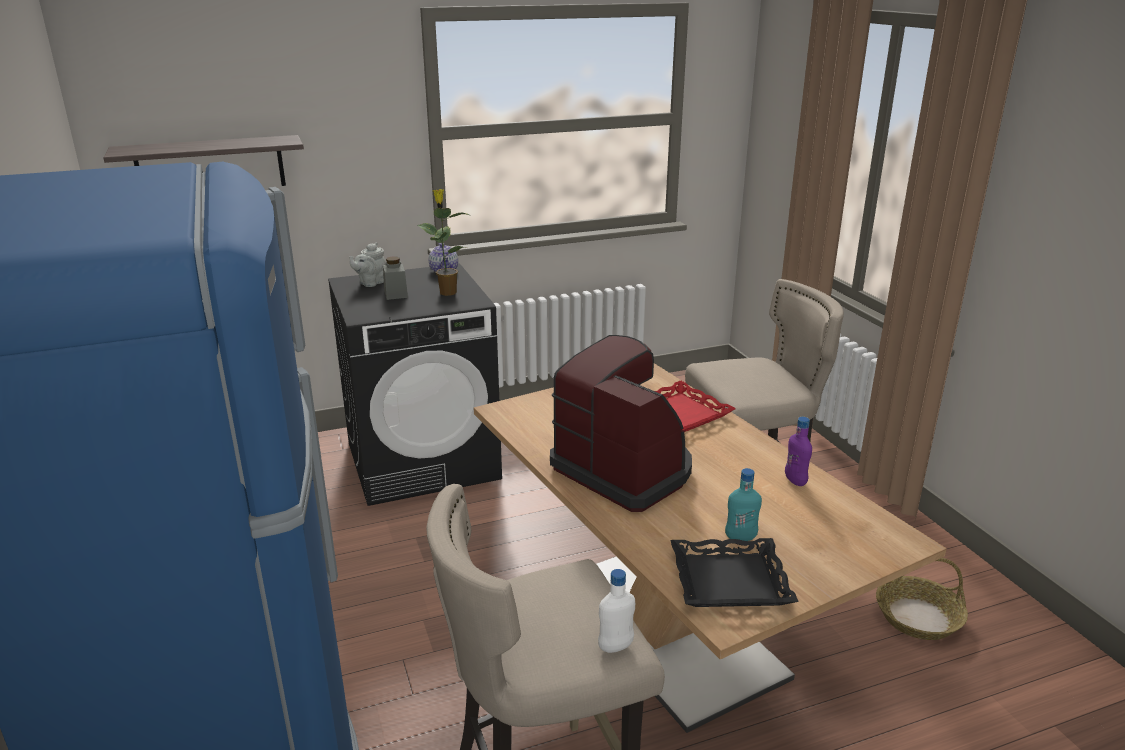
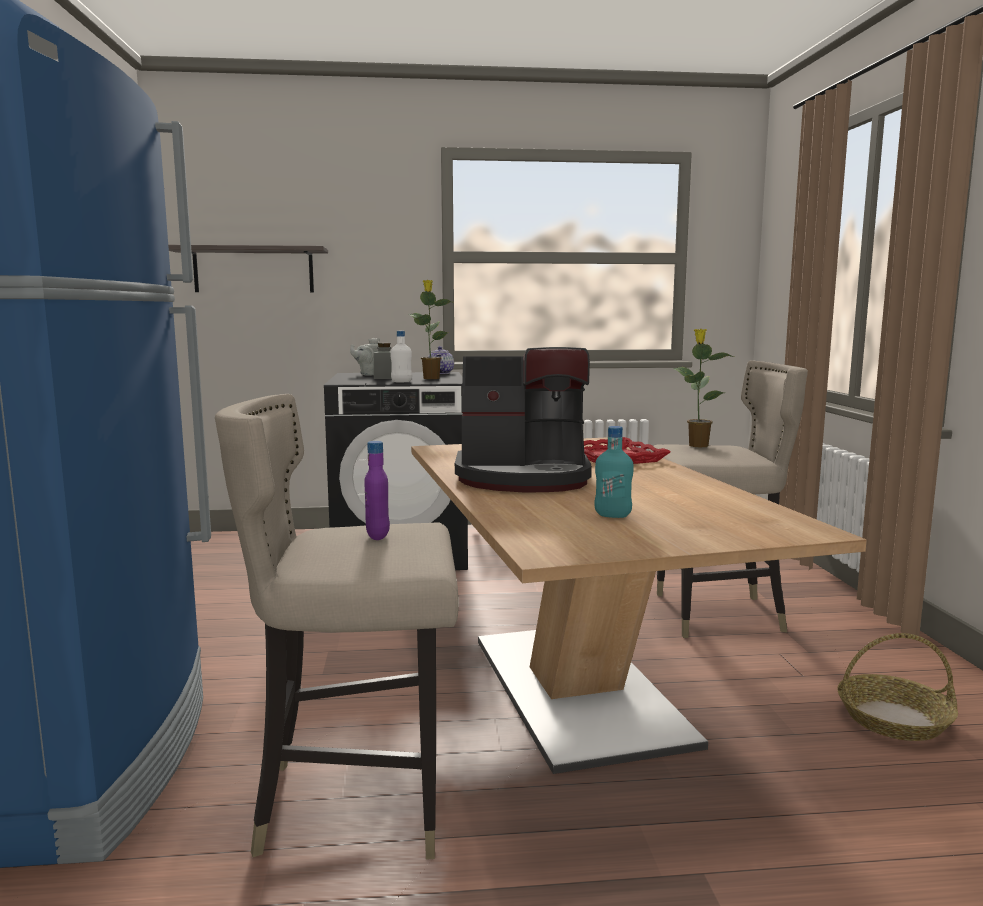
camera: 15 degrees right, 15 degrees down
(615, 647) = (410, 562): white bottle -> white bottle (401, 382)
(624, 469) = (524, 478): coffee machine -> coffee machine turned 120 degrees clockwise
(730, 581) = (575, 535): black tray -> none
(734, 367) = (697, 445): none -> potted plant
(795, 481) = (707, 494): purple bottle -> purple bottle (378, 536)

